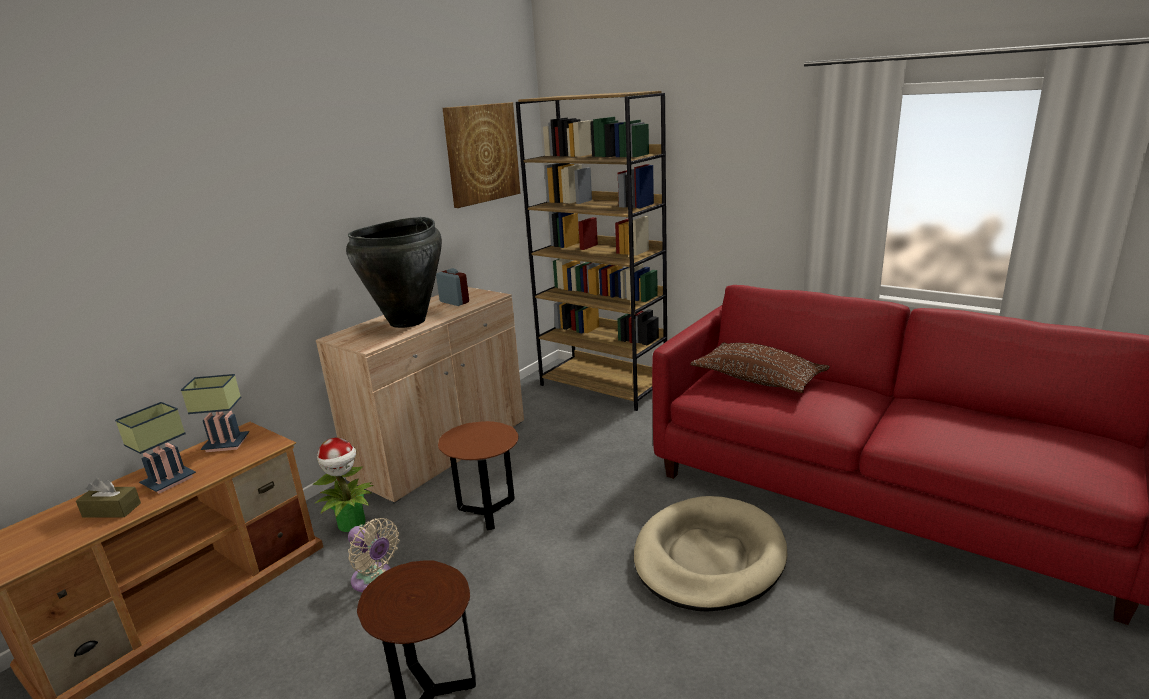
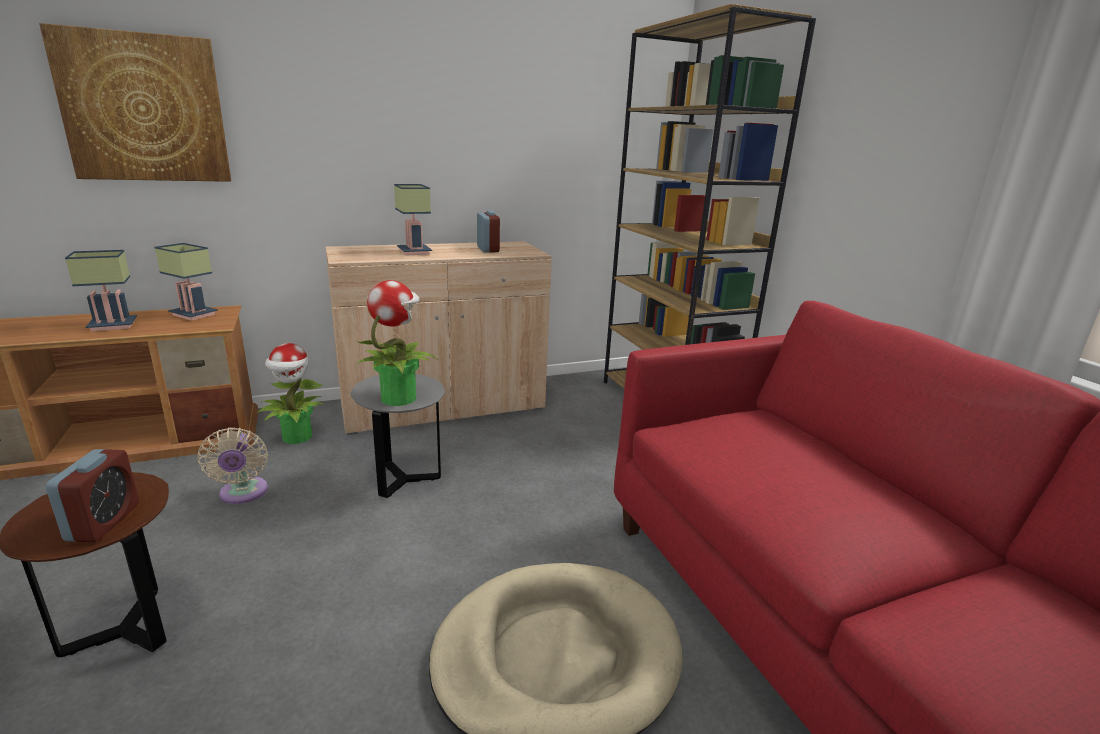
camera: 30 degrees right, 0 degrees up
(112, 510) = (49, 331): brown tissue box -> none
(407, 322) = (416, 252): black vase -> table lamp
(439, 597) = (103, 522): none -> alarm clock
(482, 153) = (586, 96): picture -> picture (144, 109)
(487, 513) = (403, 480): brown side table -> grey side table
(489, 443) = (399, 398): none -> potted plant
(758, 380) = (775, 443): brown pillow -> none

